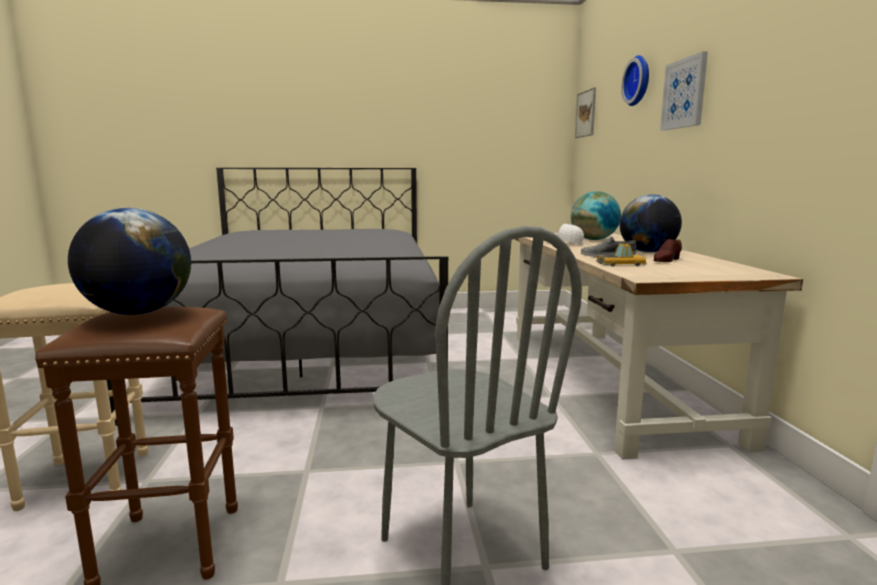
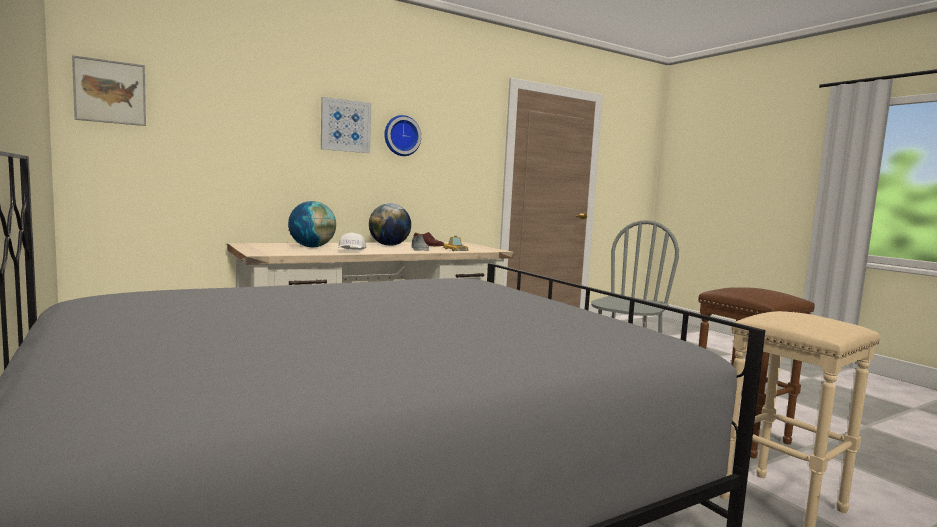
camera: 115 degrees left, 5 degrees down
(138, 313) = (758, 288): globe -> none
(639, 81) = (266, 93): wall clock -> wall clock (401, 136)

